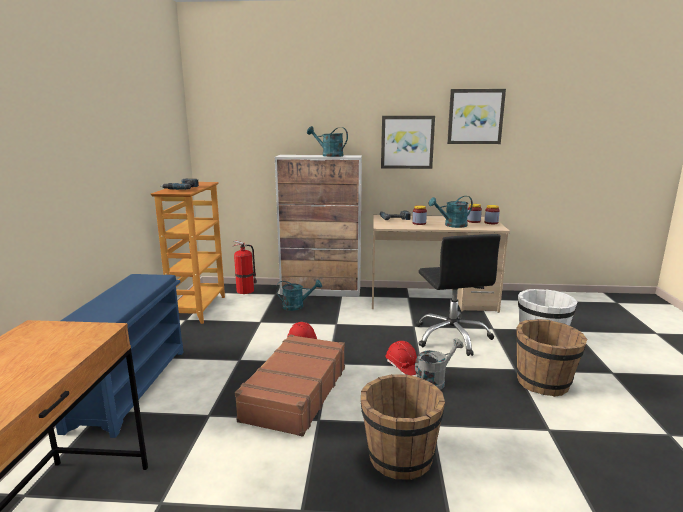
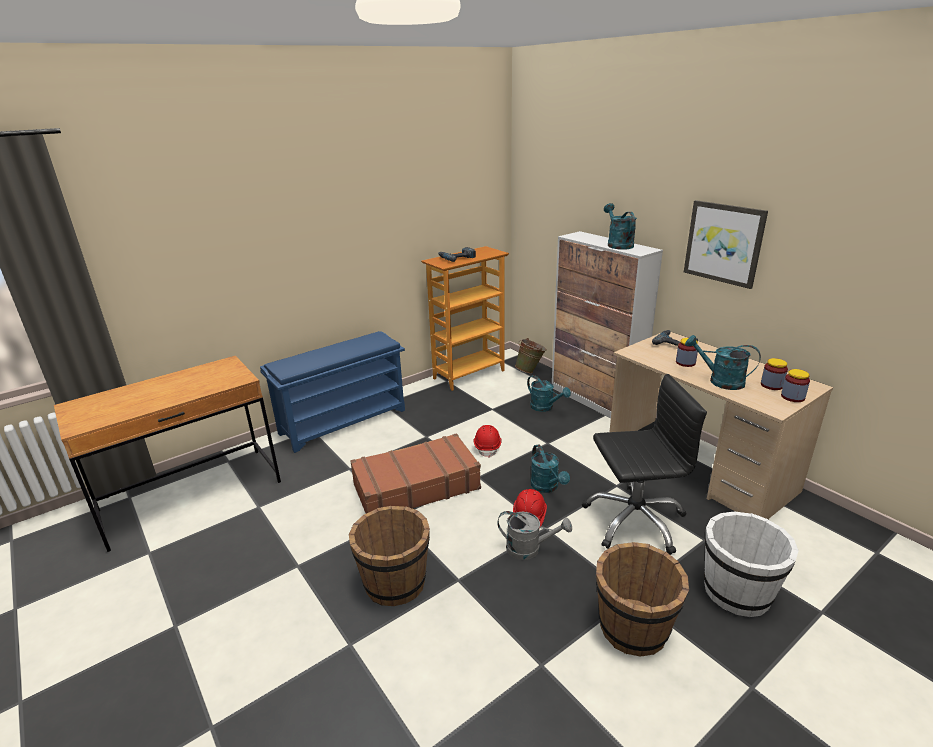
camera: 50 degrees right, 10 degrees up
(246, 291) = (530, 371): fire extinguisher -> green bucket
(381, 346) = (547, 487): none -> turquoise watering can
(452, 337) = (634, 520): black office chair -> black office chair turned 135 degrees counterclockwise
(475, 116) = (834, 222): picture -> none

